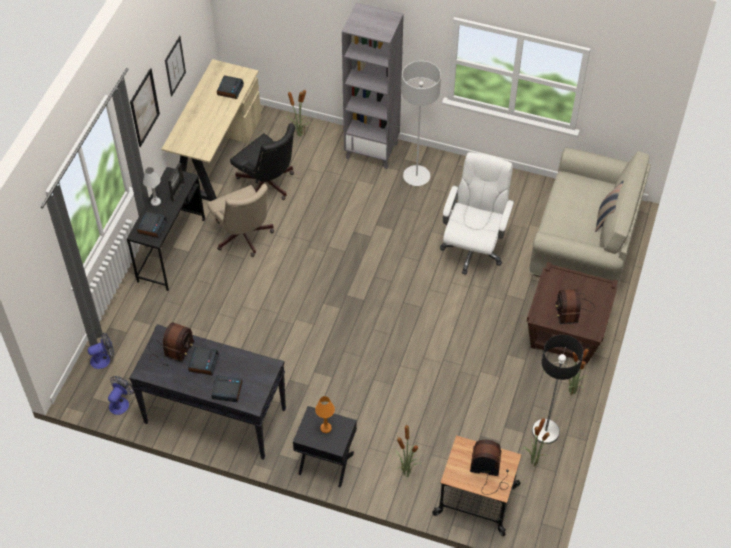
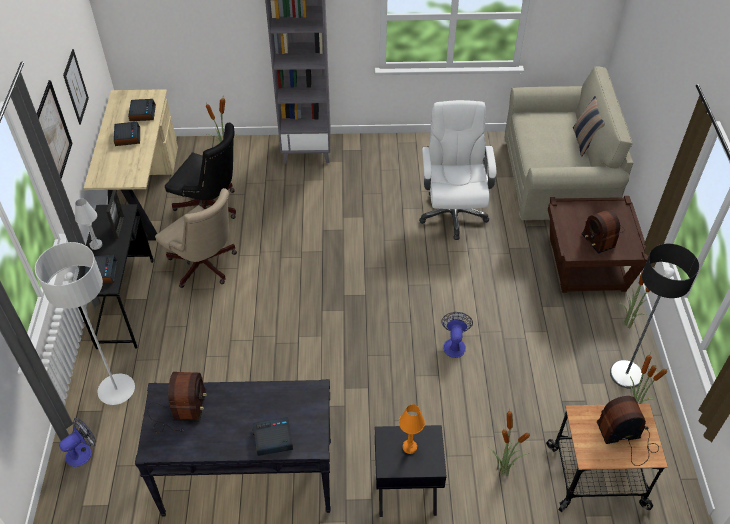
camera: 20 degrees left, 5 degrees down
(121, 402) = (122, 499): fan -> fan (454, 344)
(203, 362) = (228, 412): alarm clock -> alarm clock (127, 137)
(416, 176) = (362, 162): grey floor lamp -> grey floor lamp (116, 390)

